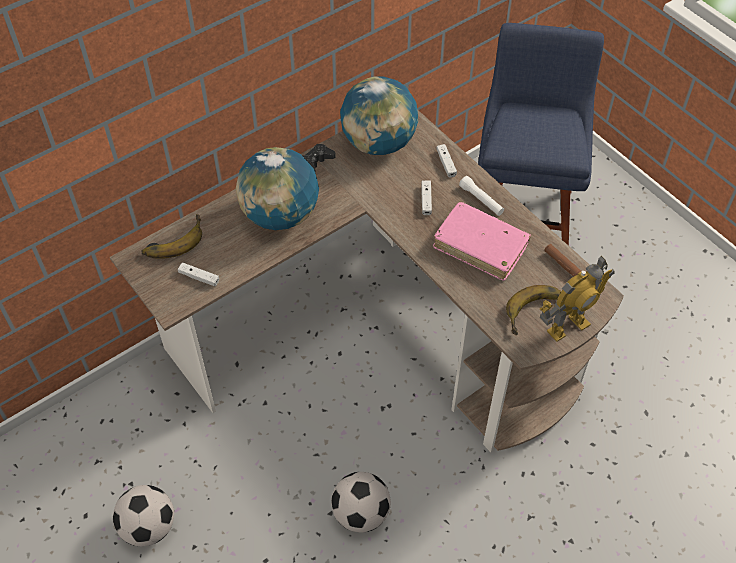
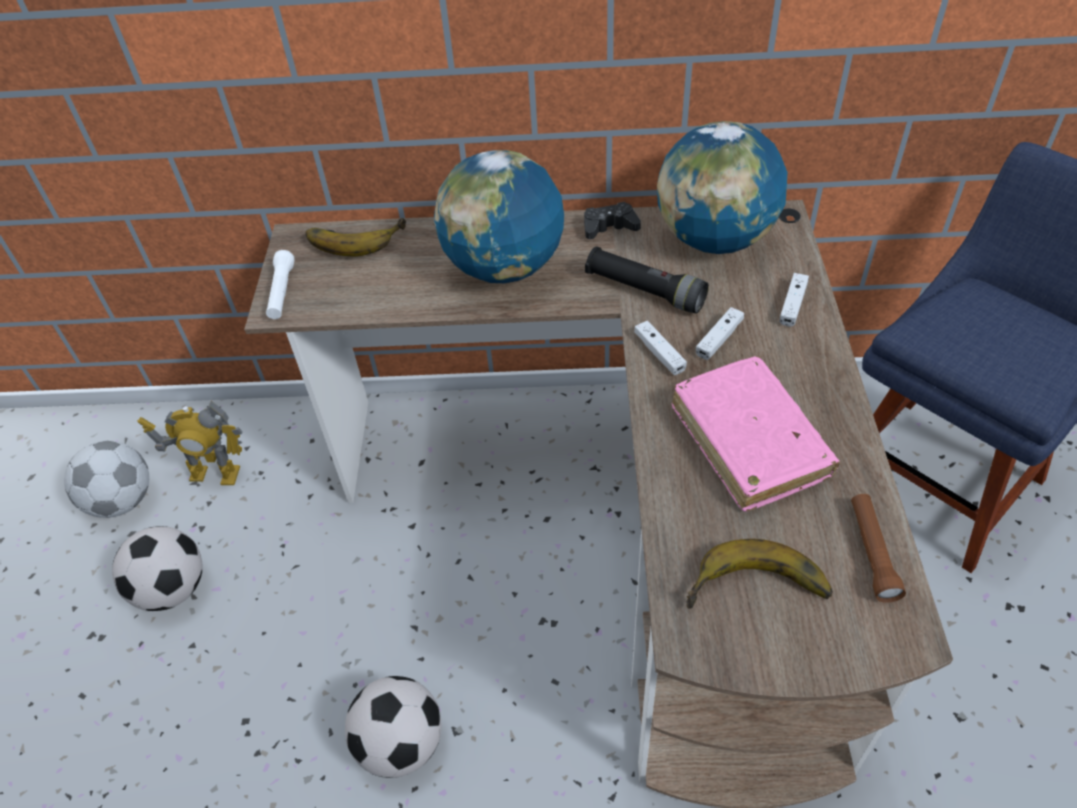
camera: 40 degrees right, 5 degrees down
(57, 501) = (122, 500): none -> football
(199, 277) = (340, 292): white game controller -> white game controller (659, 353)
(368, 192) = (645, 291): none -> black flashlight
(481, 200) = (806, 378): white flashlight -> white flashlight (281, 292)
(567, 326) = (797, 650): toy robot -> toy robot (215, 474)

